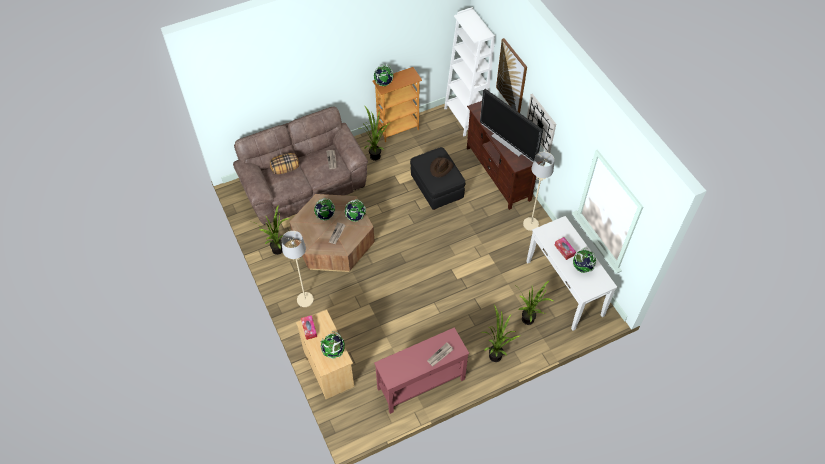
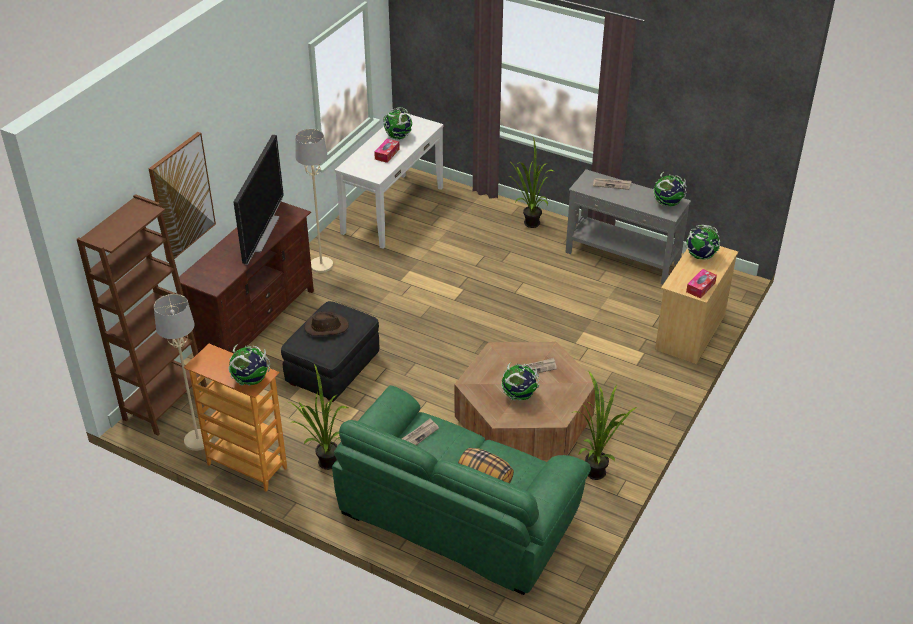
camera: 125 degrees left, 15 degrees down
(303, 184) = (456, 517): brown sofa -> green sofa
(305, 299) = (634, 401): beige floor lamp -> beige floor lamp (198, 441)
(355, 217) = (490, 365): globe -> globe (667, 204)
(420, 384) = (622, 258): red console table -> grey console table
(464, 118) = (165, 403): white bookcase -> brown bookcase
(528, 322) = (464, 217): potted plant -> none
(541, 124) = (243, 164): wall clock -> none

